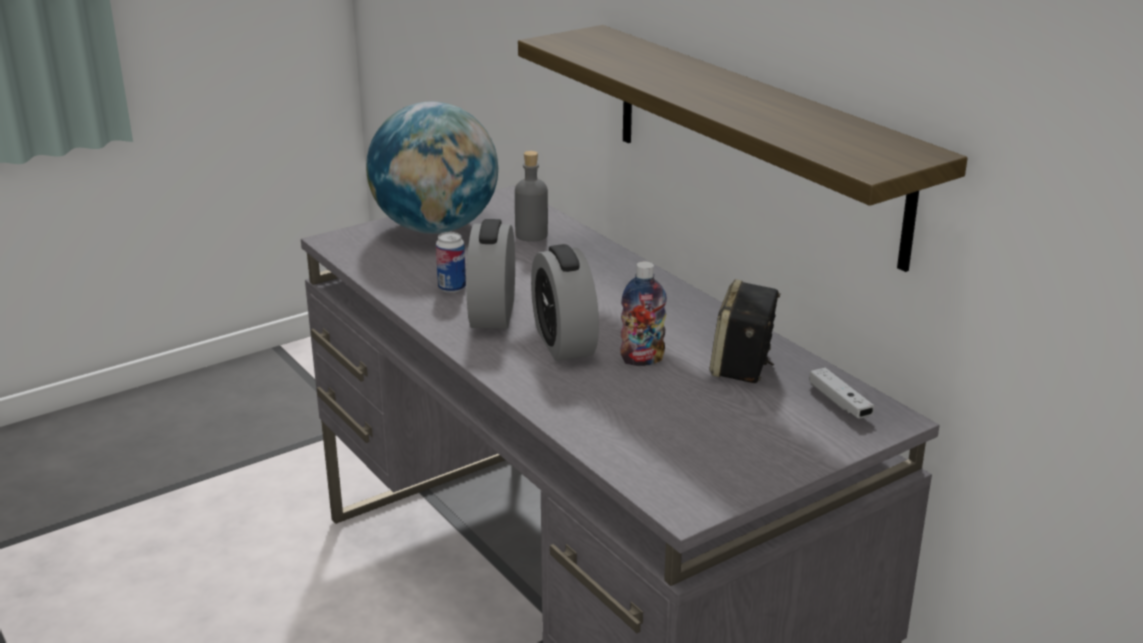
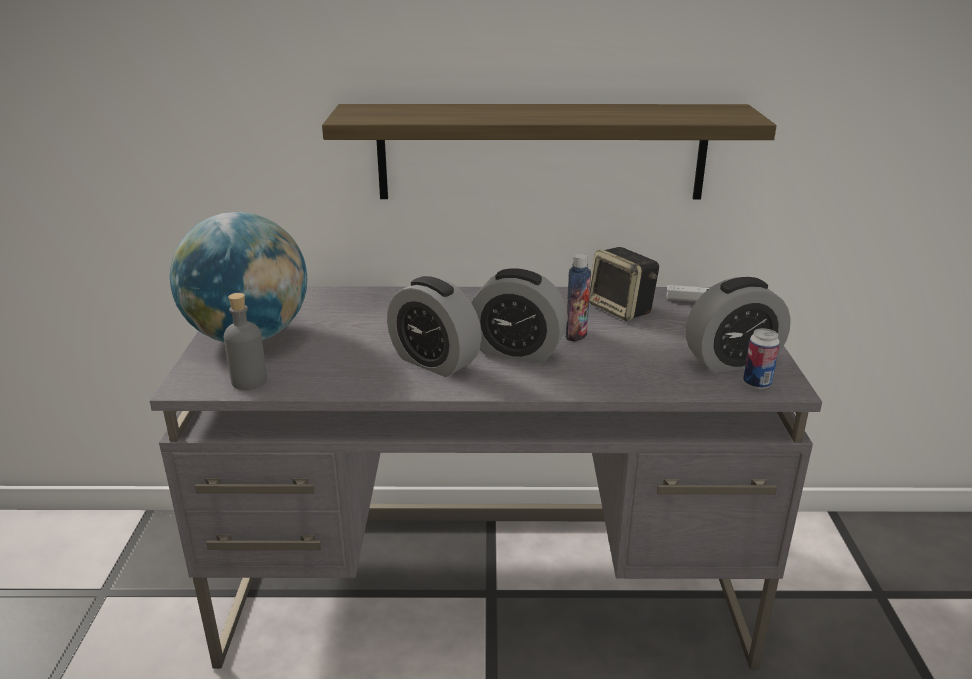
camera: 55 degrees left, 0 degrees up
(452, 288) = (367, 363): can -> can (757, 383)
(531, 235) = (328, 307): grey bottle -> grey bottle (249, 381)
(705, 462) = (732, 361): none -> alarm clock

